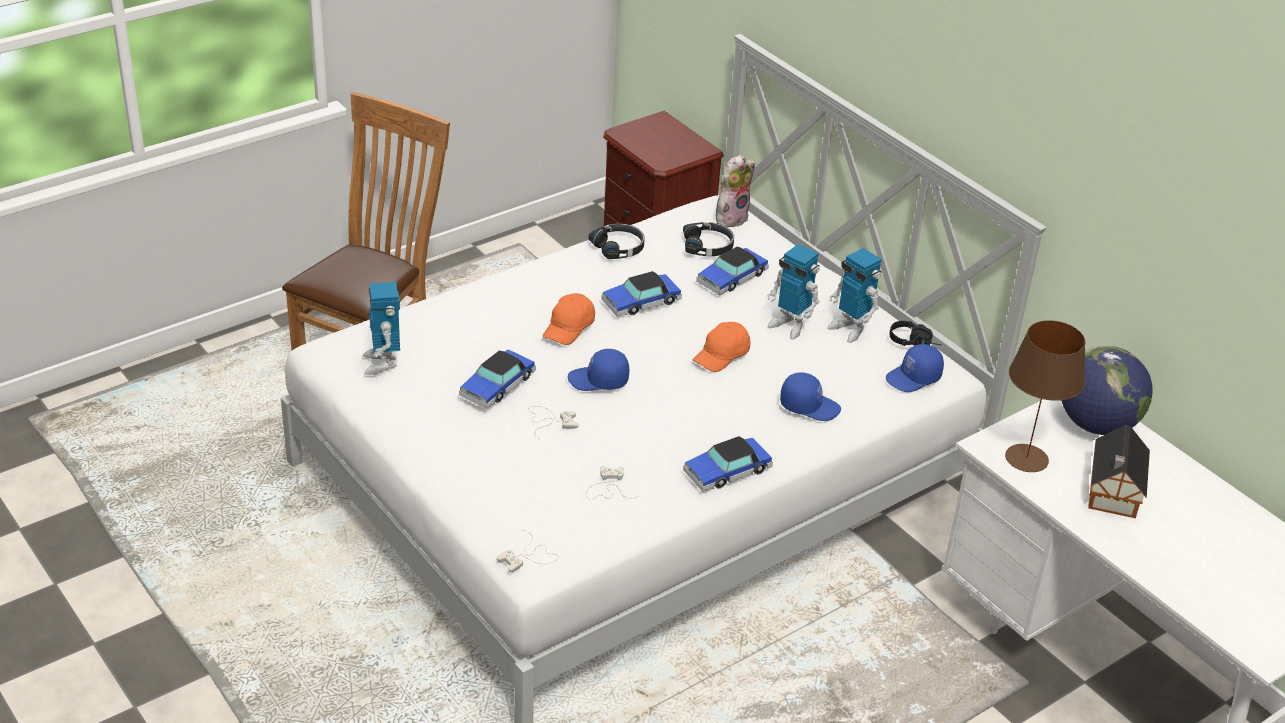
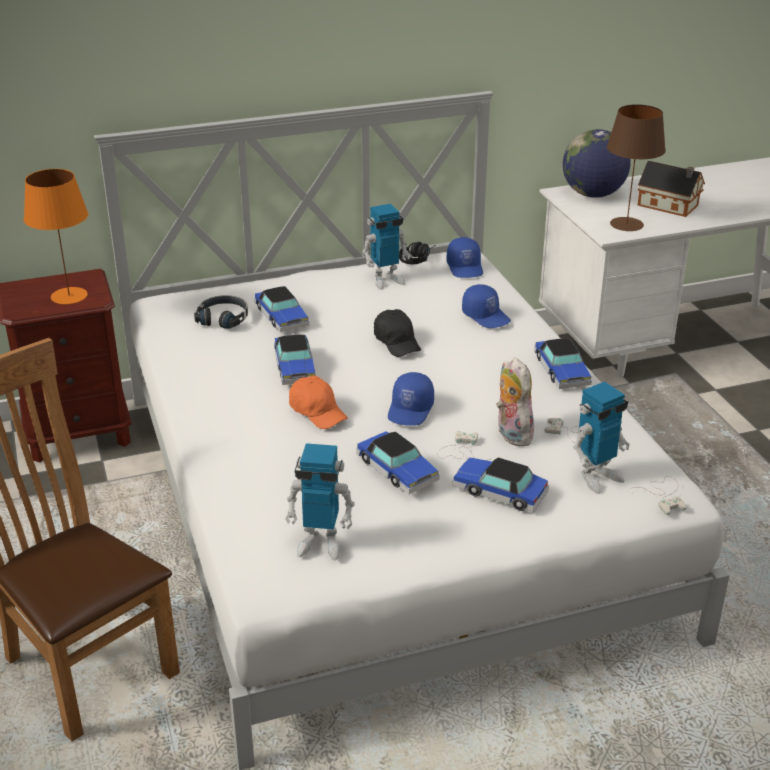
camera: 70 degrees left, 5 degrees down
(493, 452) = (499, 492): none -> toy car
(619, 247) = (192, 364): black headphones -> none
(661, 148) = (68, 296): none -> orange table lamp
(722, 355) = (397, 342): orange cap -> black cap
(731, 217) = (184, 299): plush toy -> plush toy (511, 434)
(790, 325) = (368, 304): toy robot -> toy robot (597, 477)
(809, 406) = (486, 316): blue cap -> blue cap turned 105 degrees clockwise

